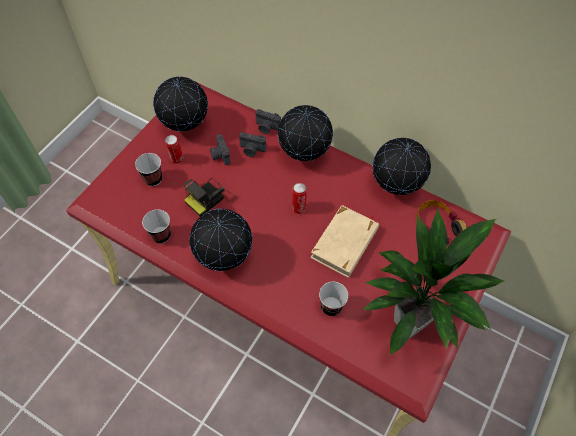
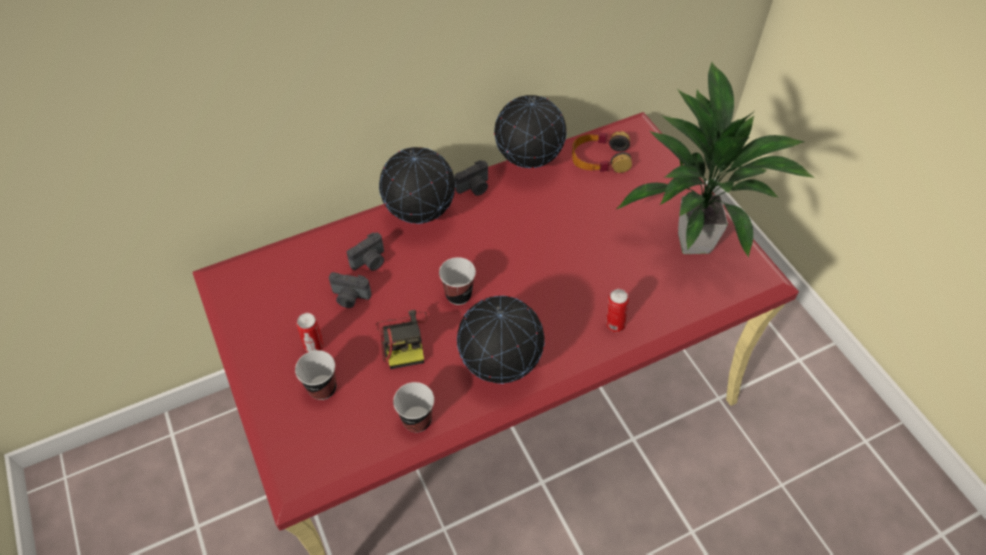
camera: 55 degrees left, 5 degrees down
(185, 126) = (271, 311): globe -> none
(266, 128) = (351, 230): camera -> camera (474, 188)
(298, 208) = (488, 260): can -> can (614, 324)
(331, 307) = (633, 298): cup -> cup (458, 295)
(345, 243) = (565, 243): beige book -> none

